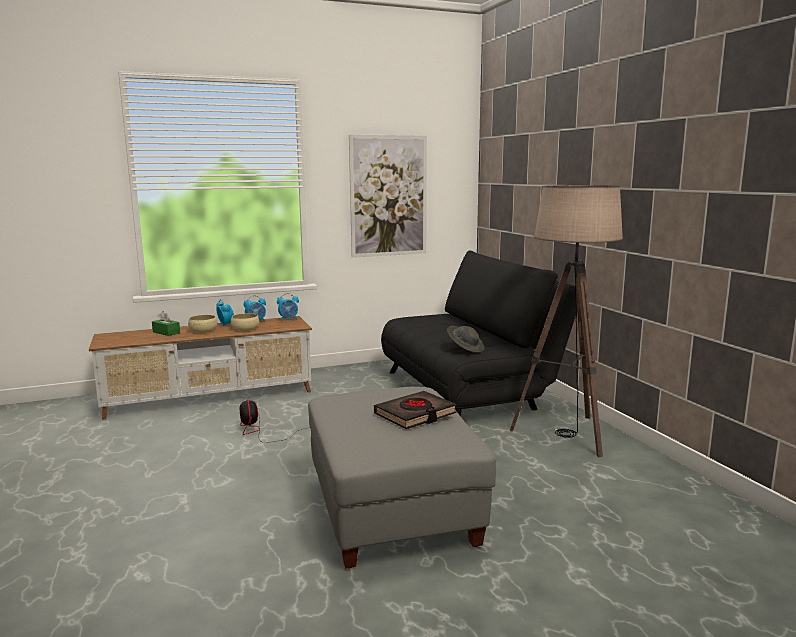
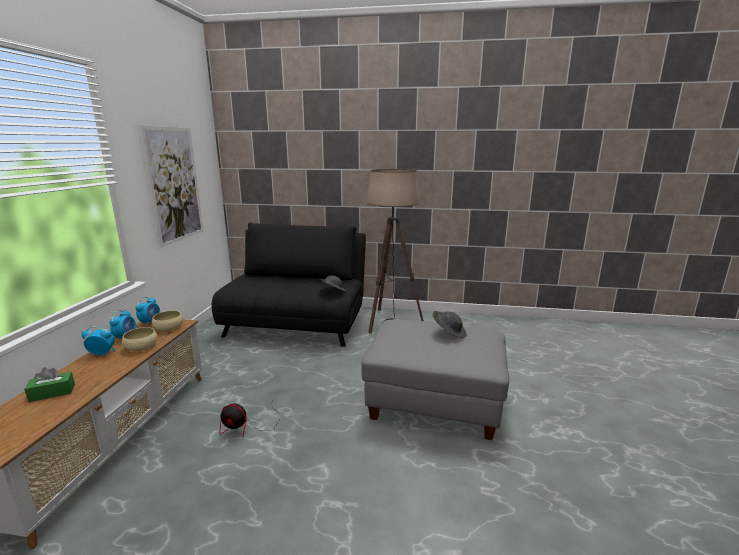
camera: 60 degrees left, 5 degrees up
(203, 331) = (98, 369): beige bowl -> beige bowl (169, 328)
(415, 415) = (448, 332): black book -> grey hat

